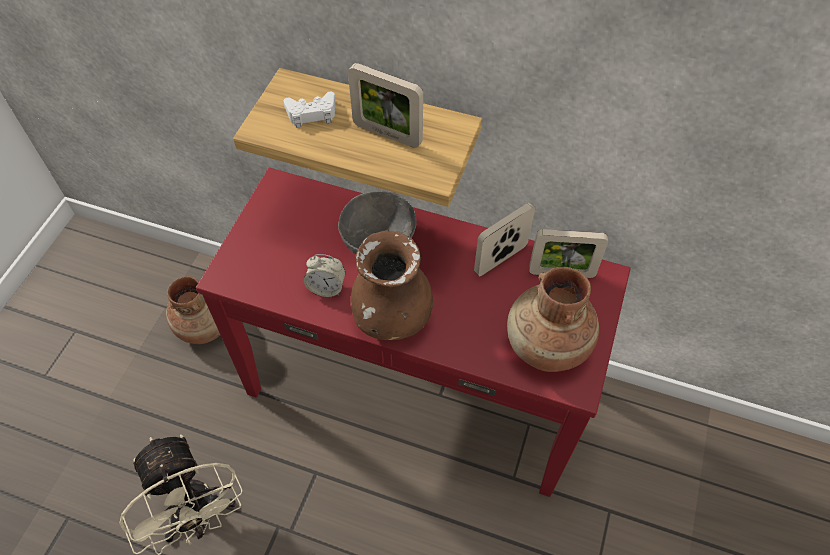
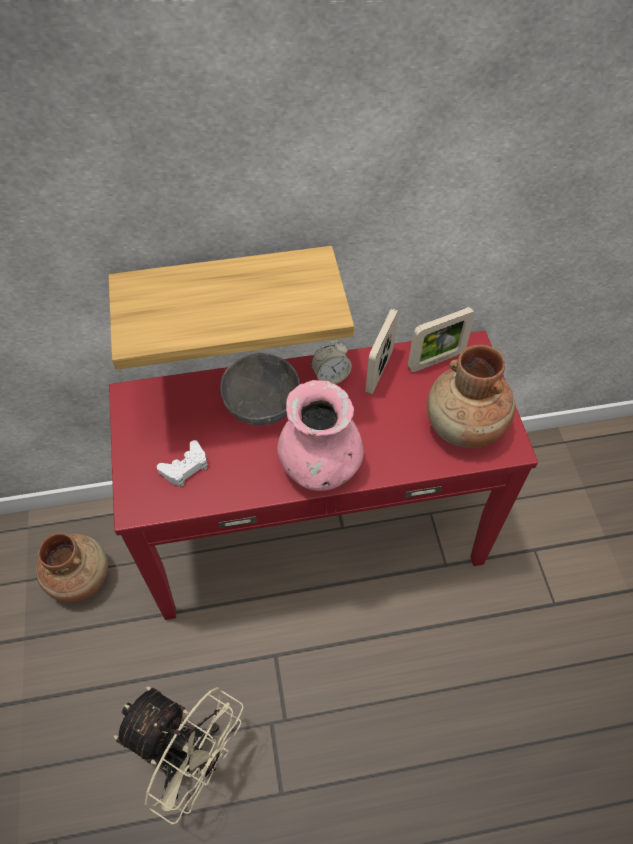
camera: 30 degrees left, 0 degrees up
(311, 113) = (174, 304): white game controller -> white game controller (185, 467)
(326, 287) = (243, 468): alarm clock -> alarm clock (330, 376)
(387, 134) = (259, 294): picture frame -> none
(392, 316) = (320, 465): brown vase -> pink vase

